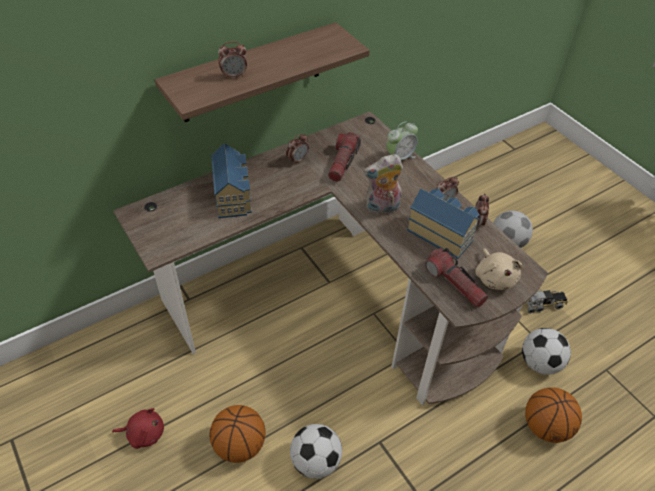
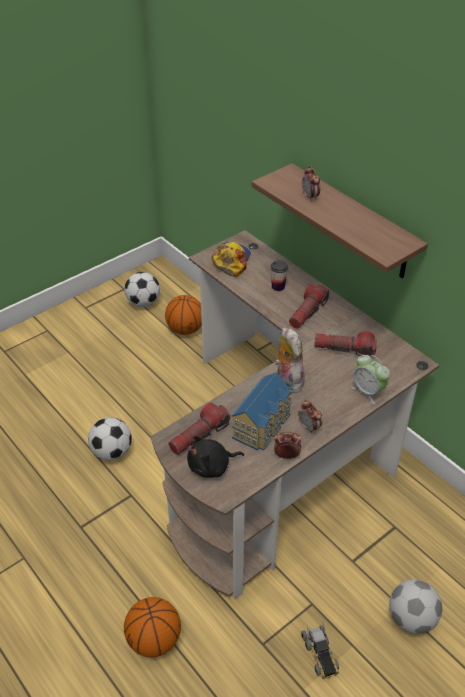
camera: 85 degrees right, 5 degrees down
(144, 433) = (131, 349): red plush toy -> none
(173, 228) = (231, 260): none -> cap
(234, 195) = (278, 287): toy house -> cup
(239, 445) = (124, 403): basketball -> basketball (185, 329)
(282, 179) = (307, 312): none -> flashlight
(297, 160) = (337, 319): alarm clock -> none
(495, 277) = (211, 466): beige plush toy -> black plush toy
(539, 362) = (233, 641): football -> football (143, 302)

